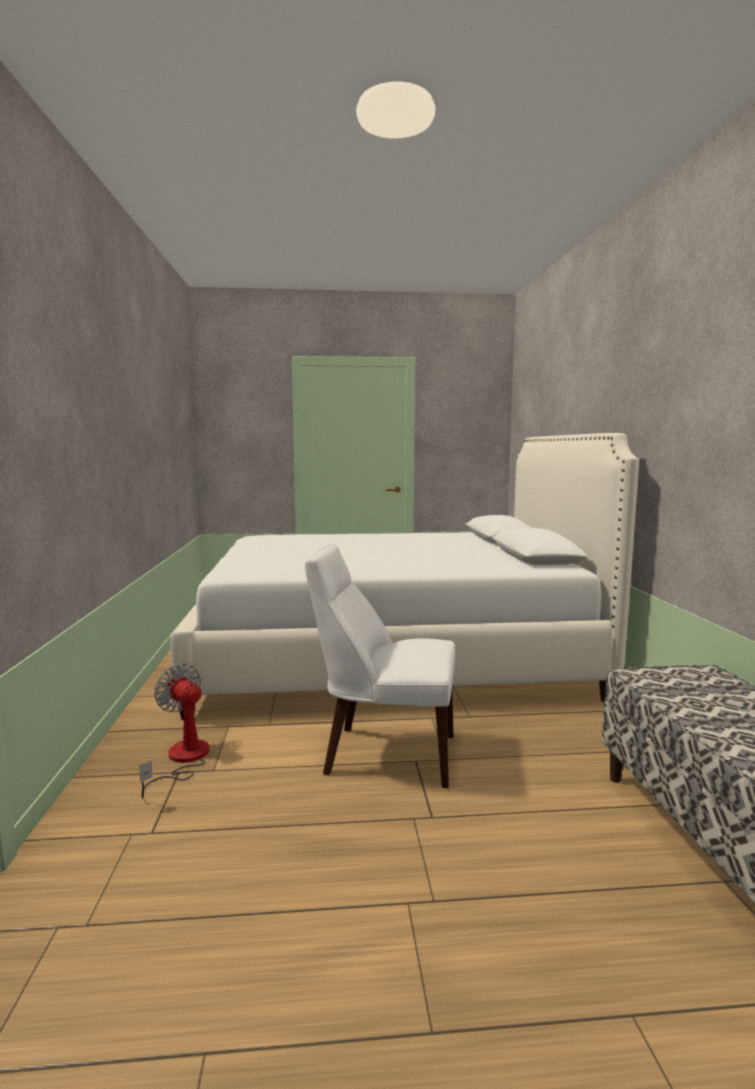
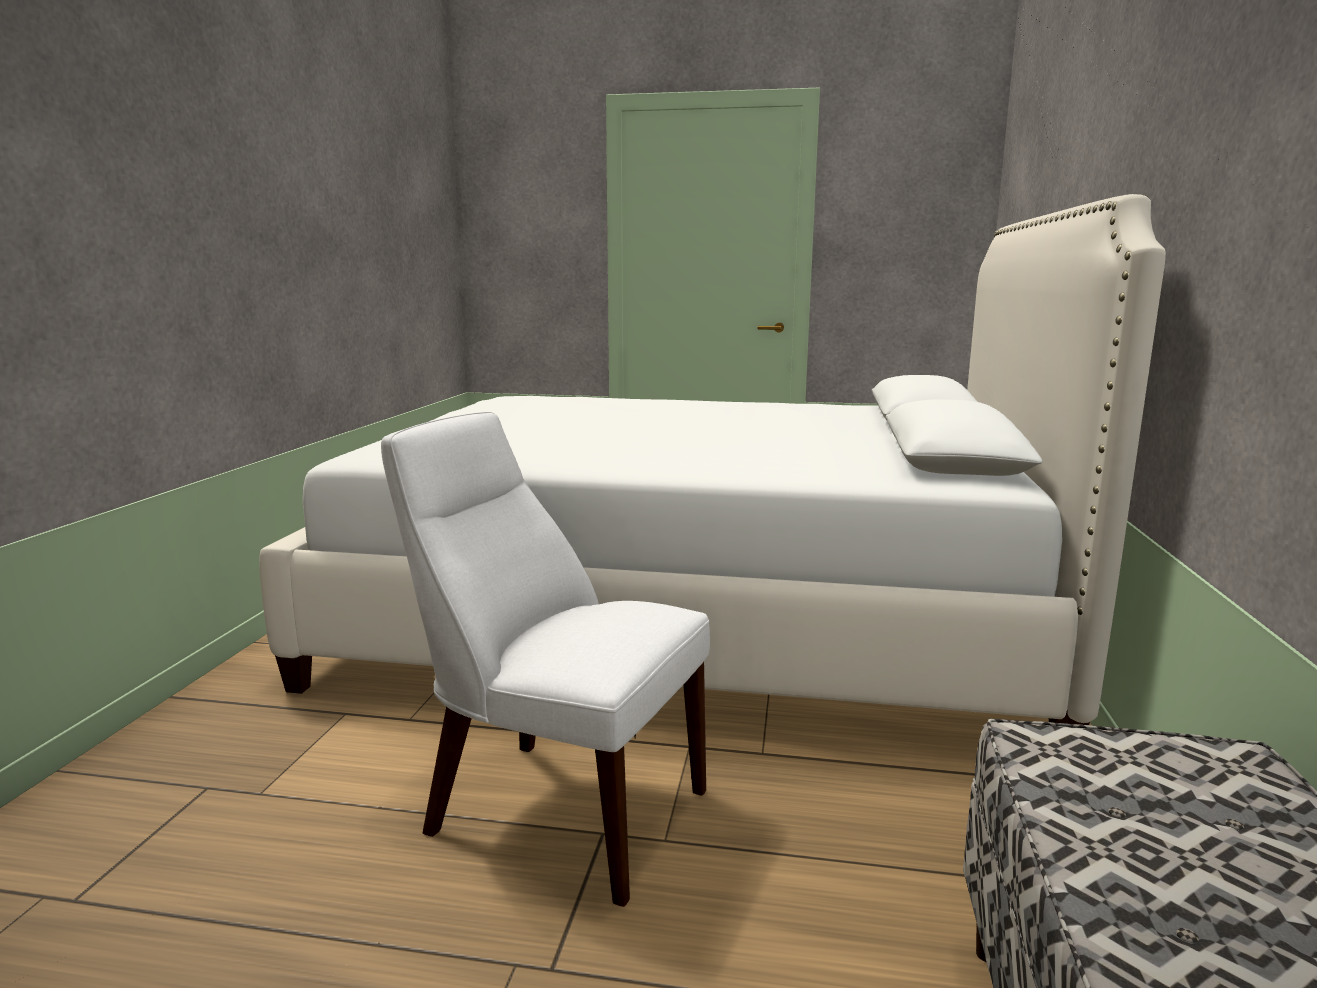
camera: 15 degrees right, 5 degrees up
(182, 760) = (229, 766): fan -> none

